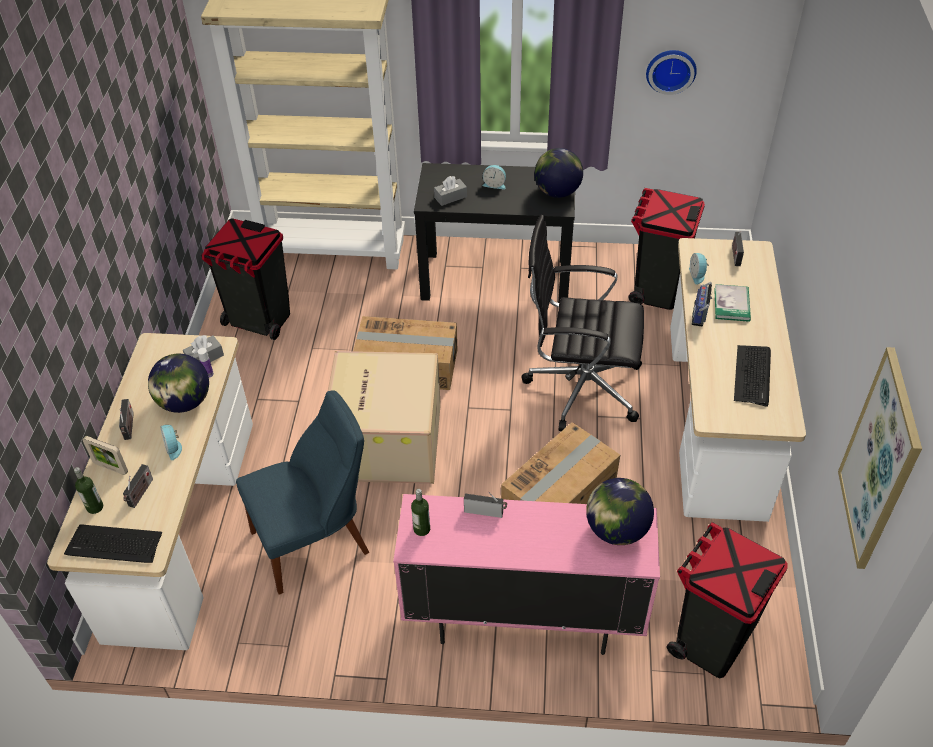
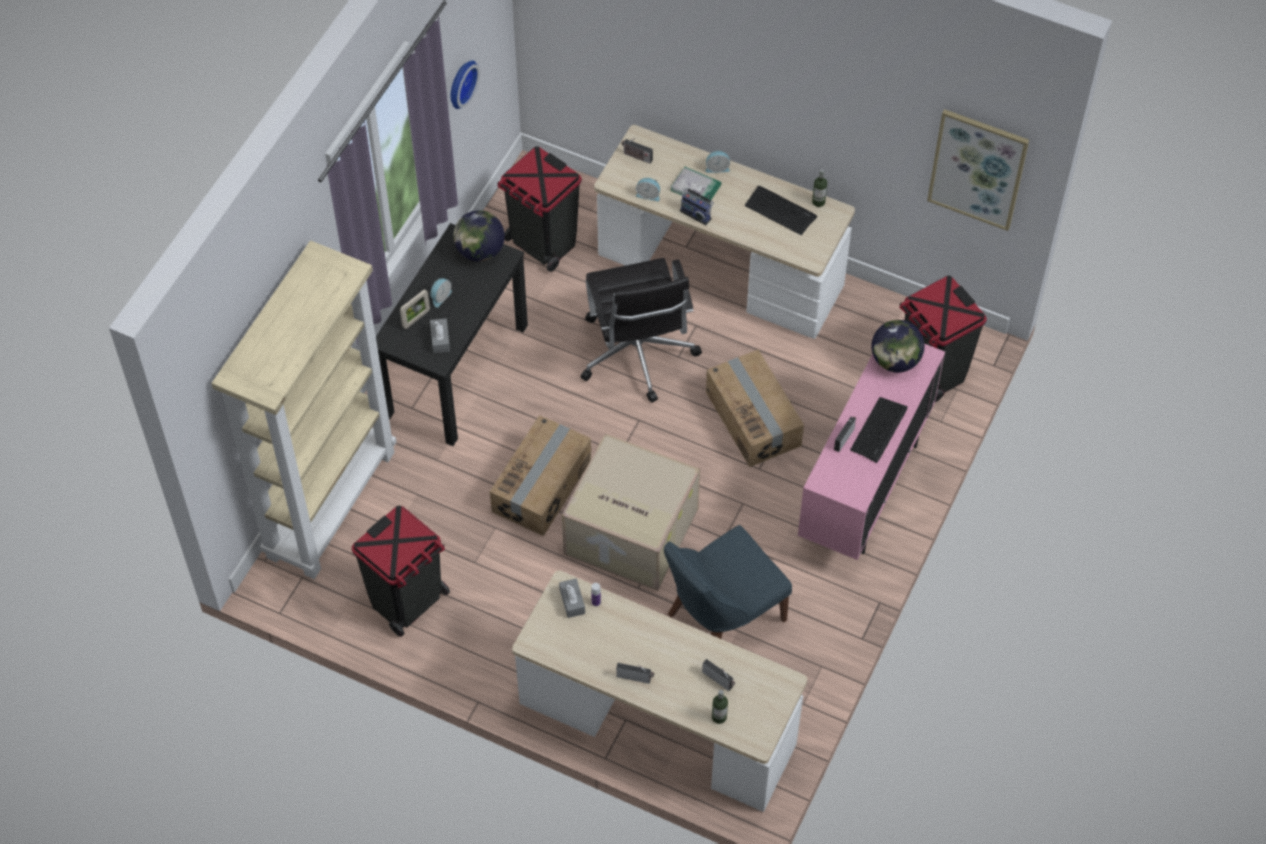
camera: 70 degrees left, 10 degrees up
(111, 468) = (678, 699): picture frame -> picture frame (416, 319)
(114, 545) = (766, 707): keyboard -> keyboard (879, 430)
(174, 447) = (676, 646): alarm clock -> alarm clock (717, 167)
(184, 402) = (624, 628): globe -> none
(315, 541) = (721, 619): blue chair -> blue chair turned 120 degrees counterclockwise
(421, 529) = (843, 485): bottle -> bottle (818, 202)
(580, 386) = (637, 355): black office chair -> black office chair turned 45 degrees counterclockwise

